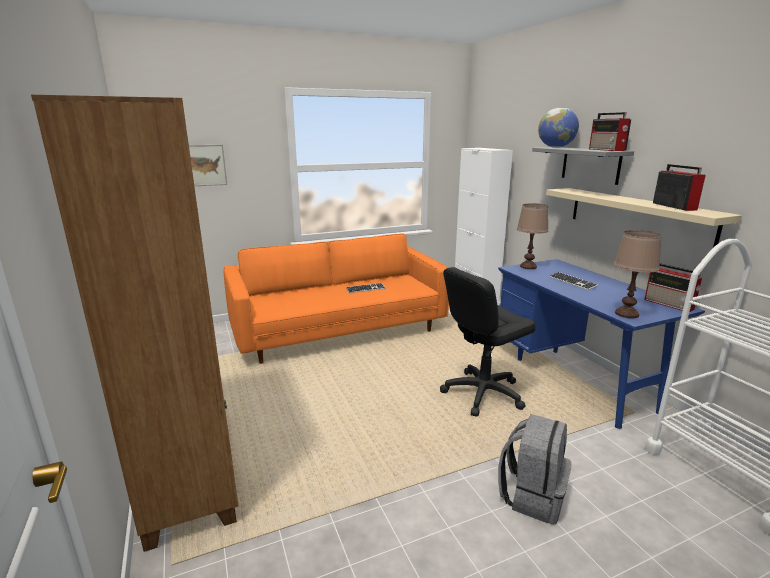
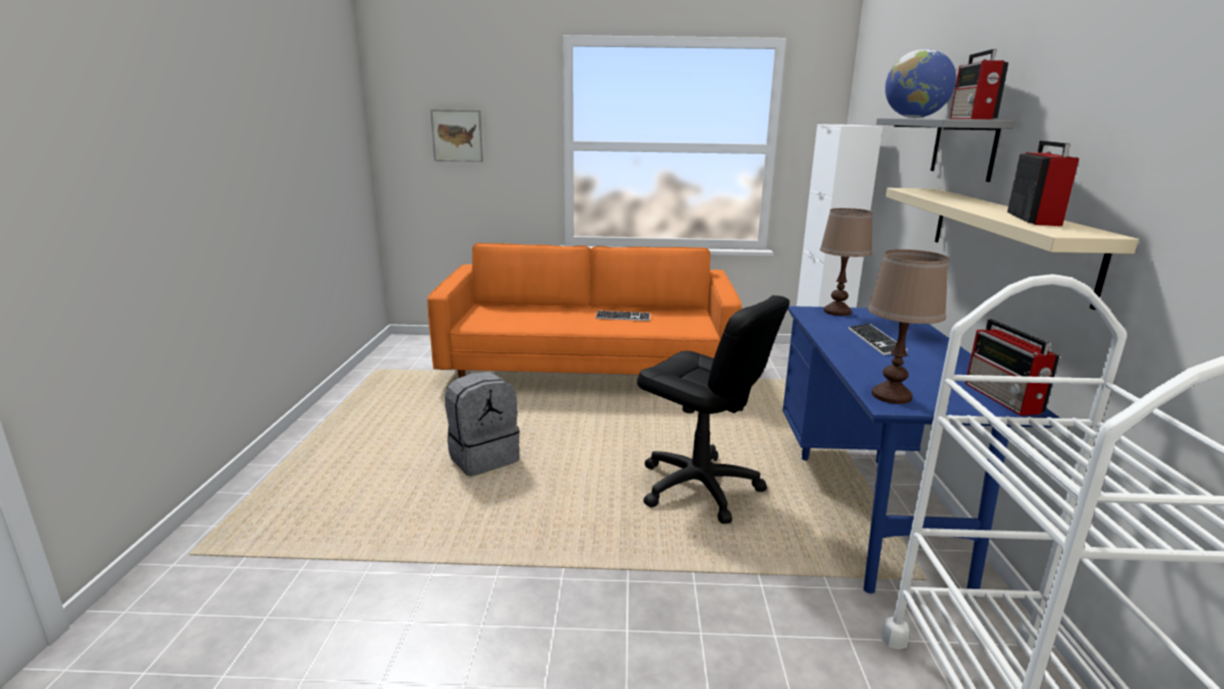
camera: 25 degrees right, 0 degrees up
(191, 476) = (284, 481): brown bookcase -> none
(482, 393) = (699, 487): black office chair -> black office chair turned 135 degrees counterclockwise
(532, 496) = (627, 630): grey backpack -> grey backpack (483, 457)

